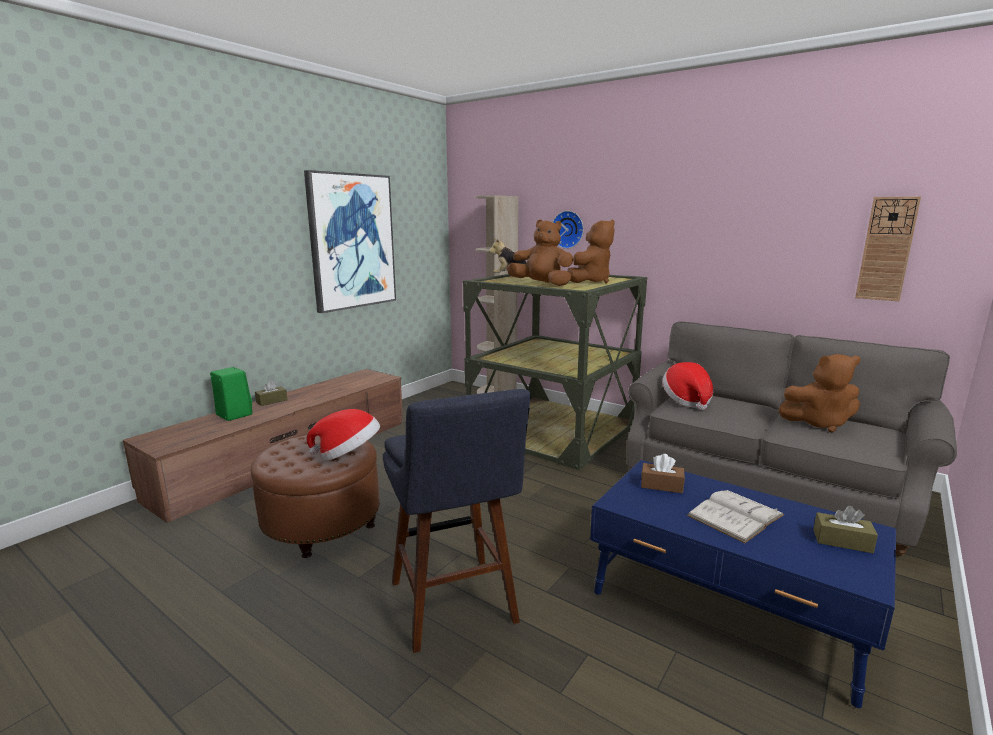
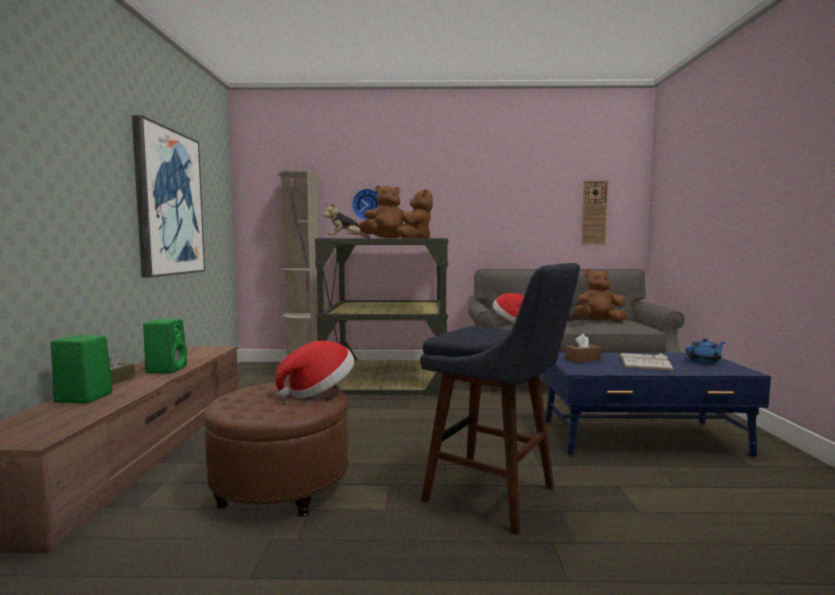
camera: 35 degrees left, 10 degrees down
(316, 396) = (167, 369): none -> green speaker
(818, 423) = (598, 321): brown plush toy -> brown plush toy turned 150 degrees counterclockwise
(842, 541) = (704, 361): brown tissue box -> blue teapot

